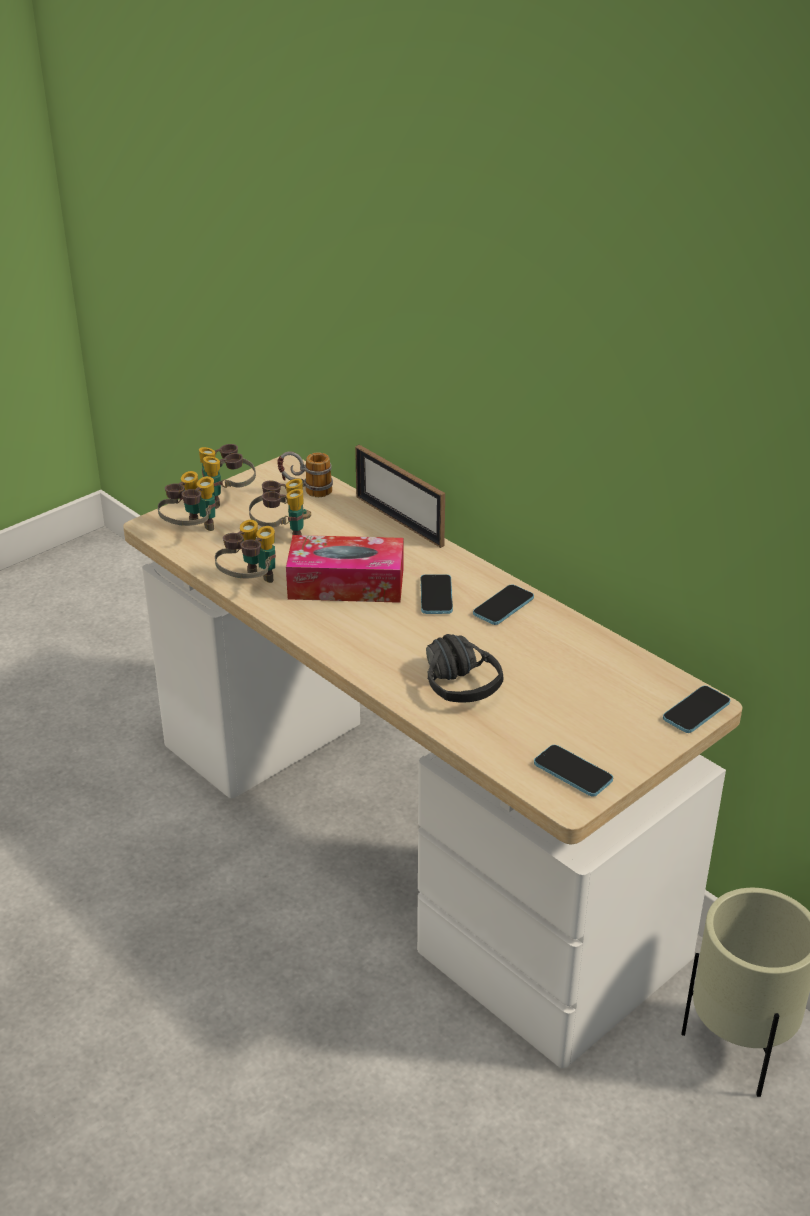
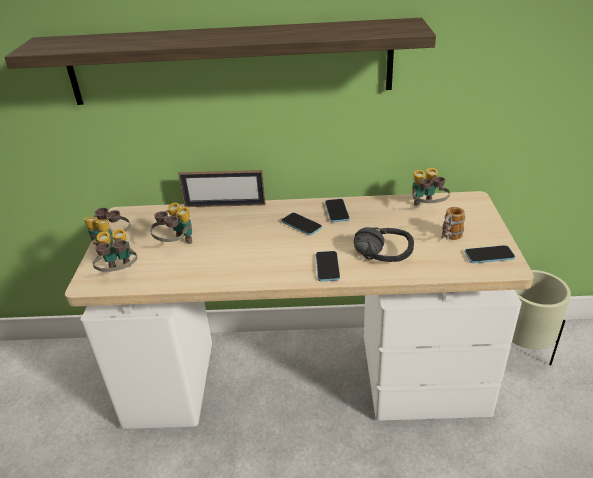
camera: 45 degrees left, 0 degrees up
(250, 584) = (201, 277): binoculars -> binoculars (426, 208)
(306, 492) = (153, 219): mug -> mug (448, 239)
(346, 584) = (251, 246): tissue box -> none
(441, 322) = (229, 63): none -> shelf
(696, 711) = (477, 203): phone -> phone (327, 267)

